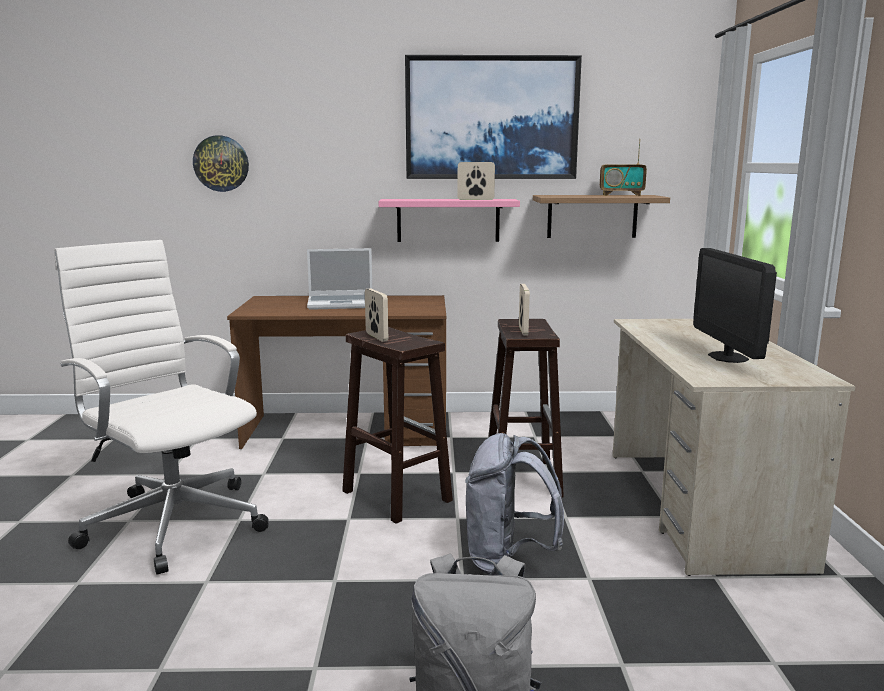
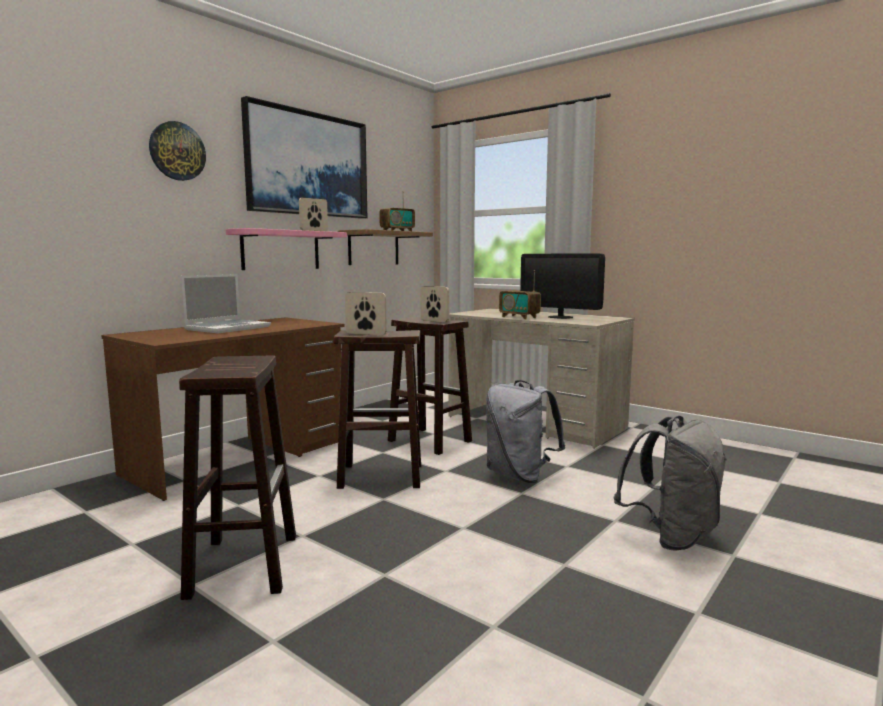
camera: 50 degrees left, 5 degrees down
(173, 521) = (244, 564): white office chair -> brown stool
(221, 163) = (48, 179): wall clock -> wall clock (177, 151)
(667, 345) = (519, 317): none -> radio

